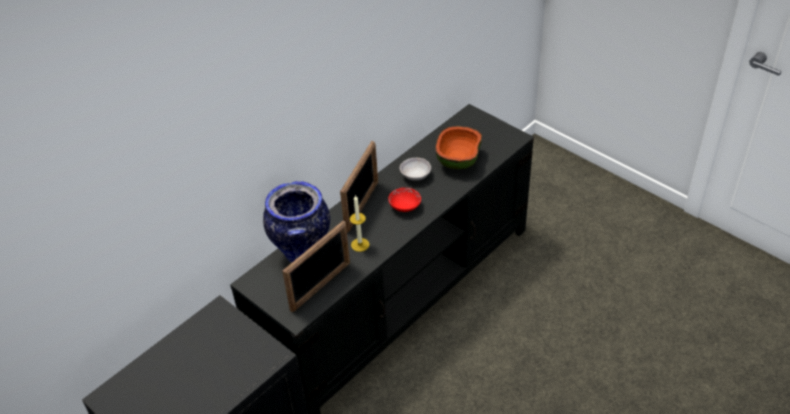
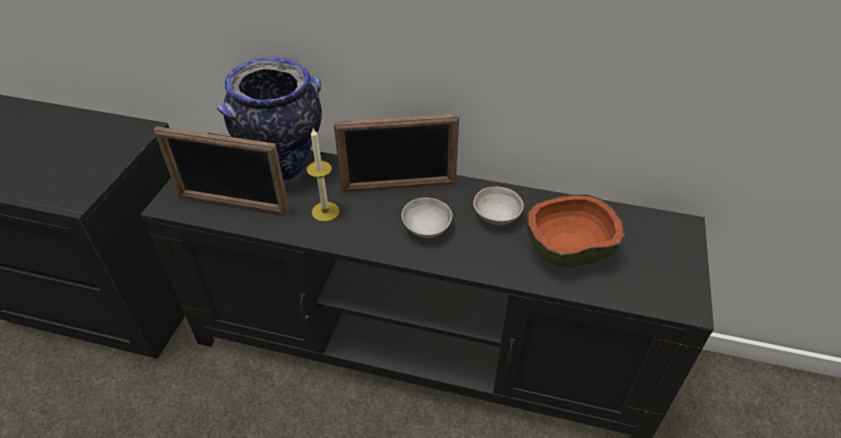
camera: 60 degrees right, 0 degrees up
(405, 206) = (426, 228): red bowl -> grey bowl

